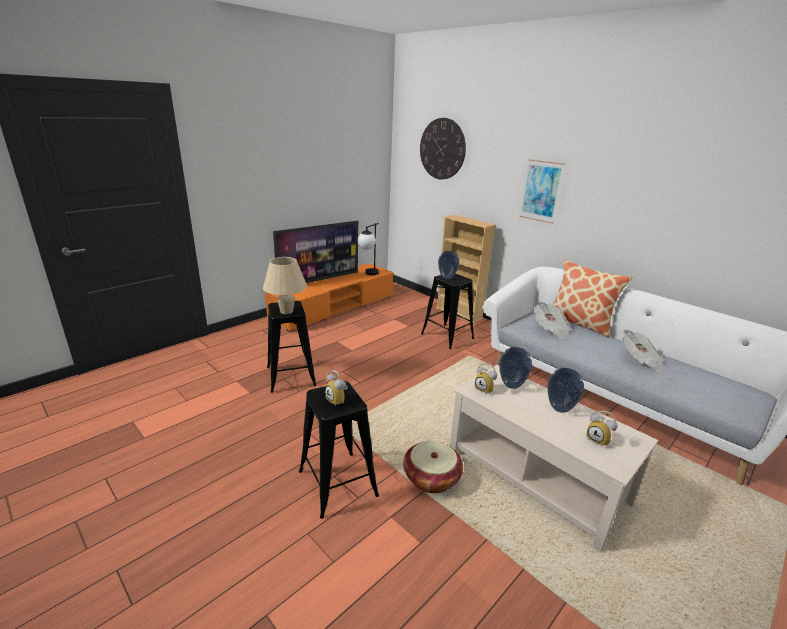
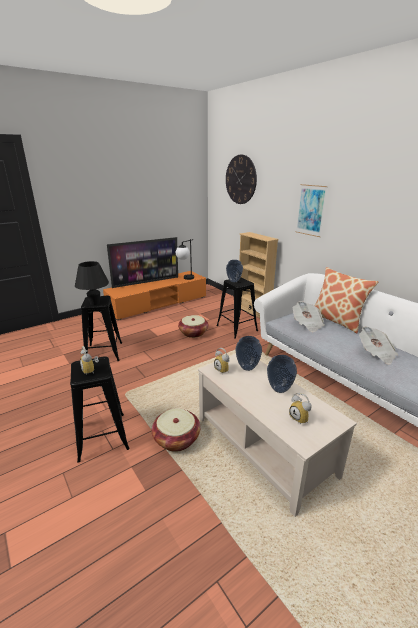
camera: 10 degrees right, 0 degrees up
(286, 311) = (95, 303): beige table lamp -> black table lamp
(396, 344) = (193, 333): none -> basket

